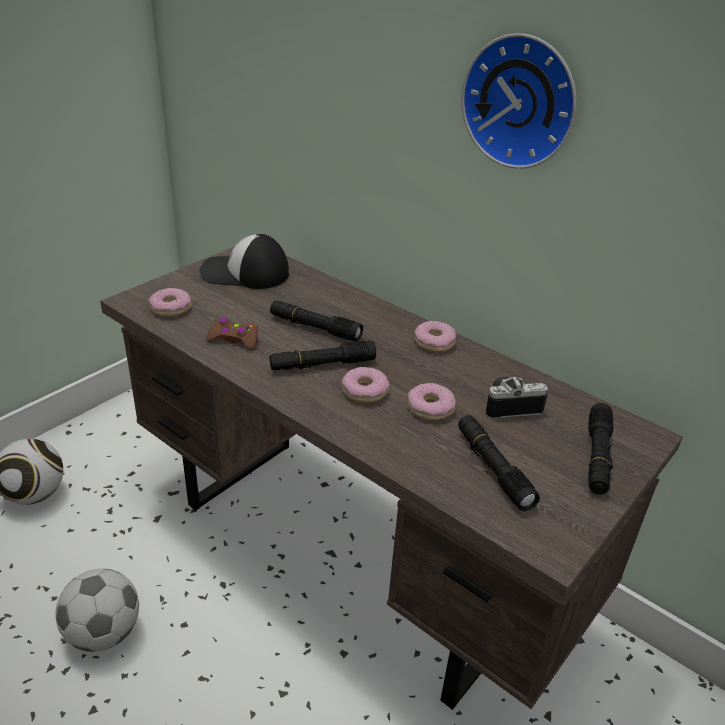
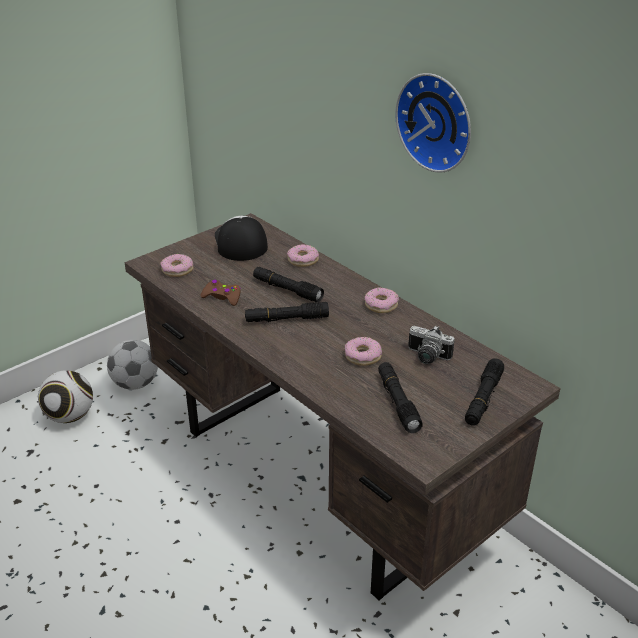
camera: 10 degrees right, 0 degrees up
(104, 633) = (116, 522): football -> football (135, 383)
(244, 273) = (240, 242): cap -> cap turned 60 degrees clockwise
(365, 391) = (315, 341): donut -> donut (303, 260)
(509, 405) = (426, 357): camera -> camera turned 150 degrees counterclockwise

